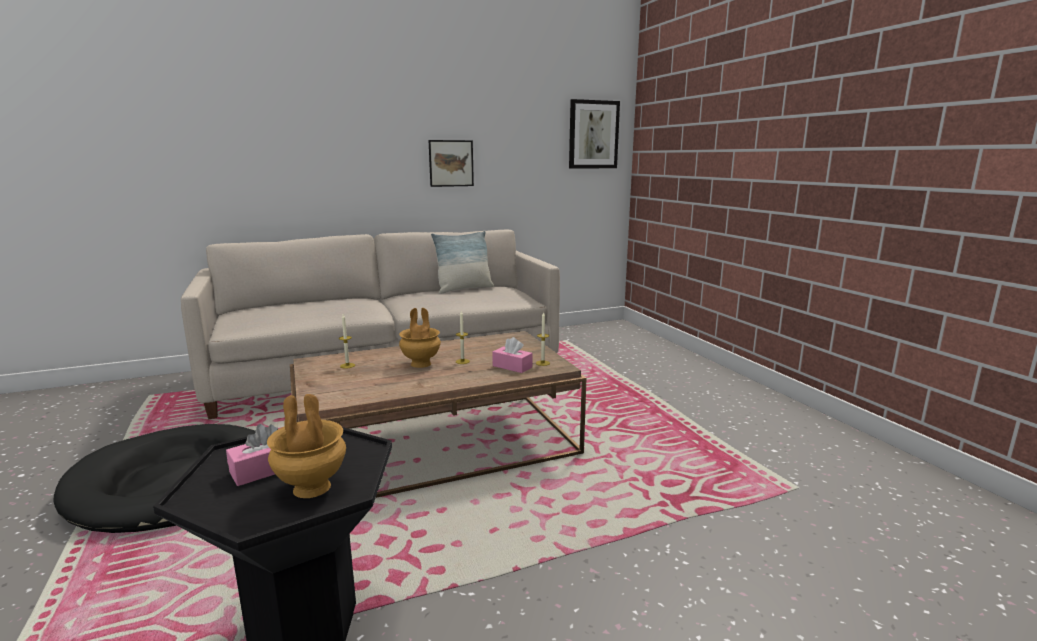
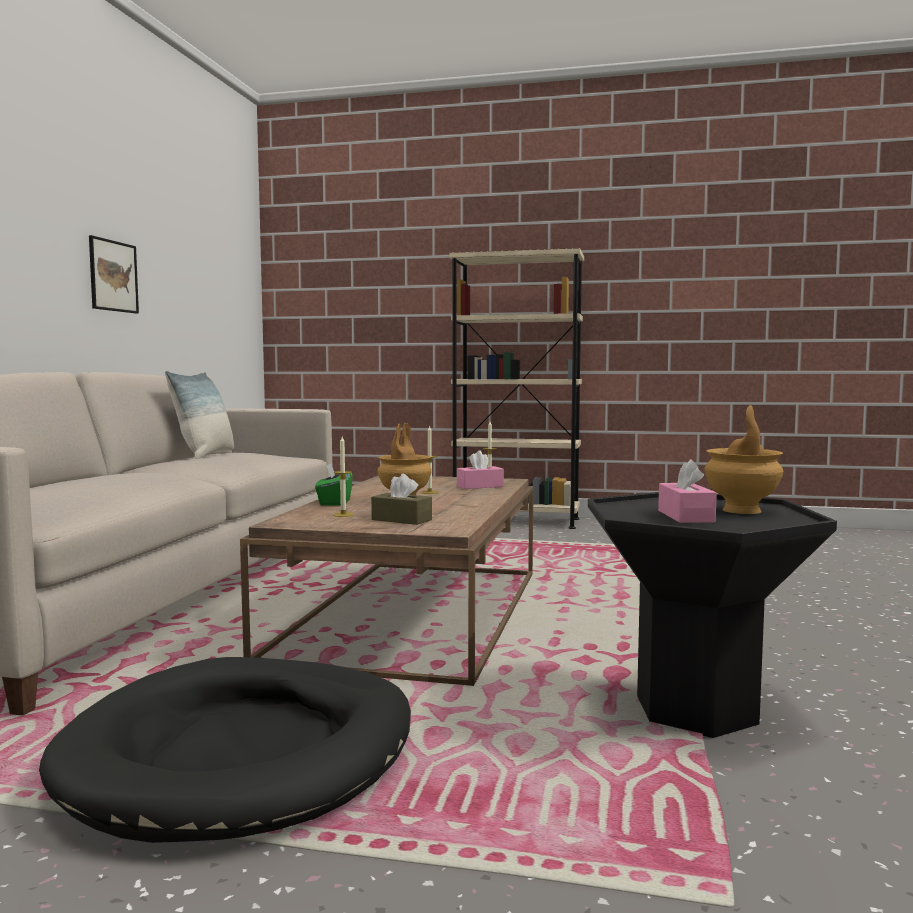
camera: 55 degrees left, 10 degrees down
(342, 382) = (401, 520): none -> brown tissue box
(389, 352) = (334, 502): none -> green tissue box
(593, 134) = (234, 263): picture -> none
(746, 394) = (516, 521): none -> beige bookcase

